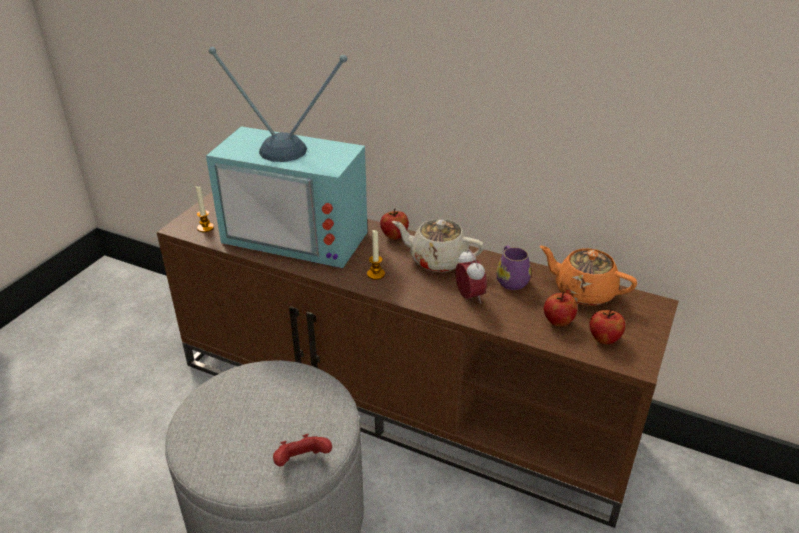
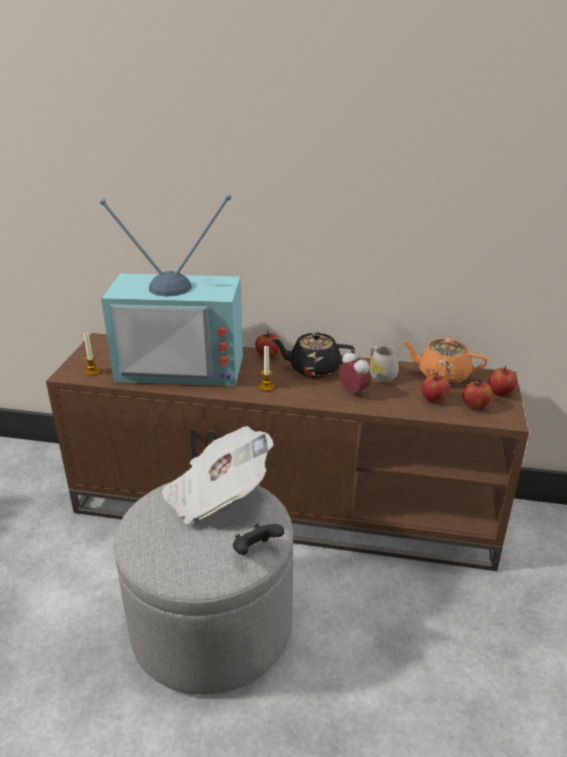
camera: 15 degrees left, 5 degrees down
(289, 389) = (217, 496): none -> newspaper
(302, 461) = (255, 551): red game controller -> black game controller
(437, 260) = (313, 369): beige teapot -> black teapot
(510, 279) = (380, 375): purple mug -> white mug
(644, 326) = (500, 393): none -> apple

